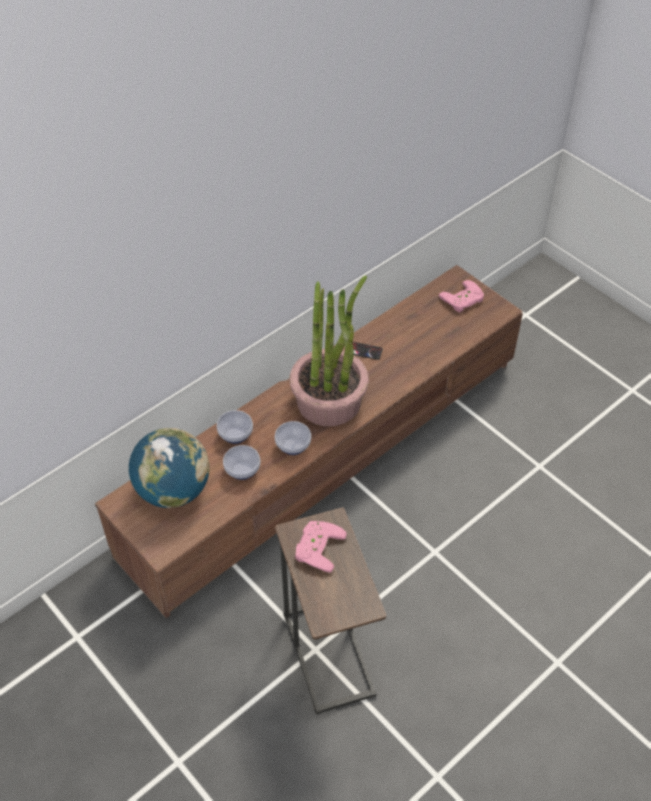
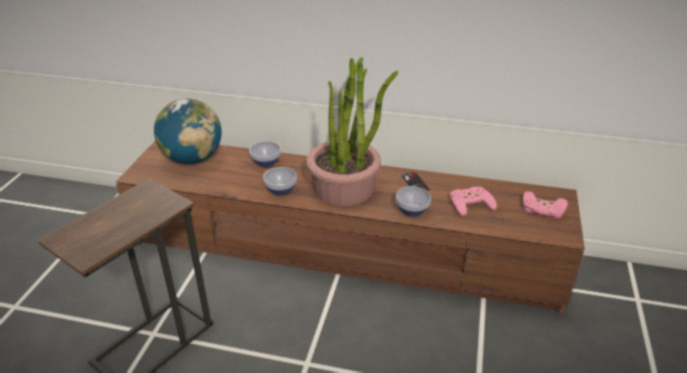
camera: 55 degrees right, 15 degrees down
(243, 470) = (236, 178): bowl -> bowl (413, 210)
(316, 547) = (138, 205): pink game controller -> pink game controller (470, 202)

